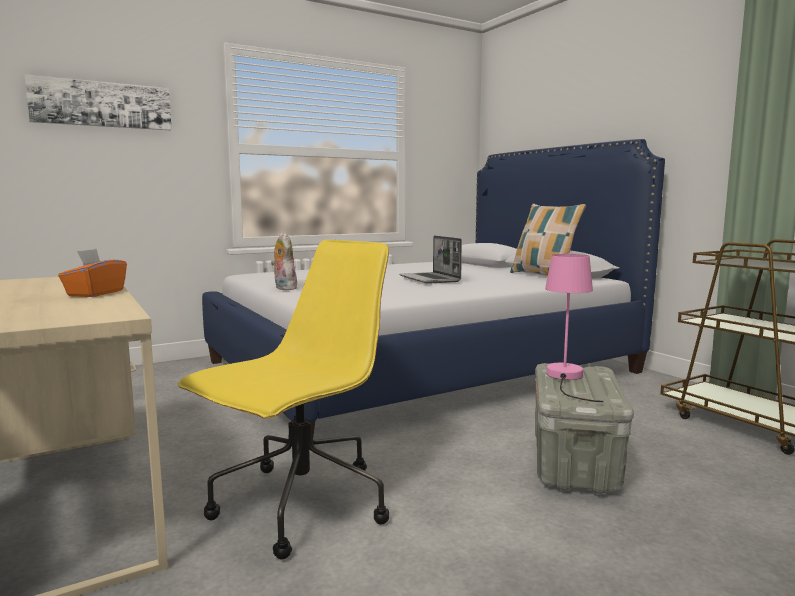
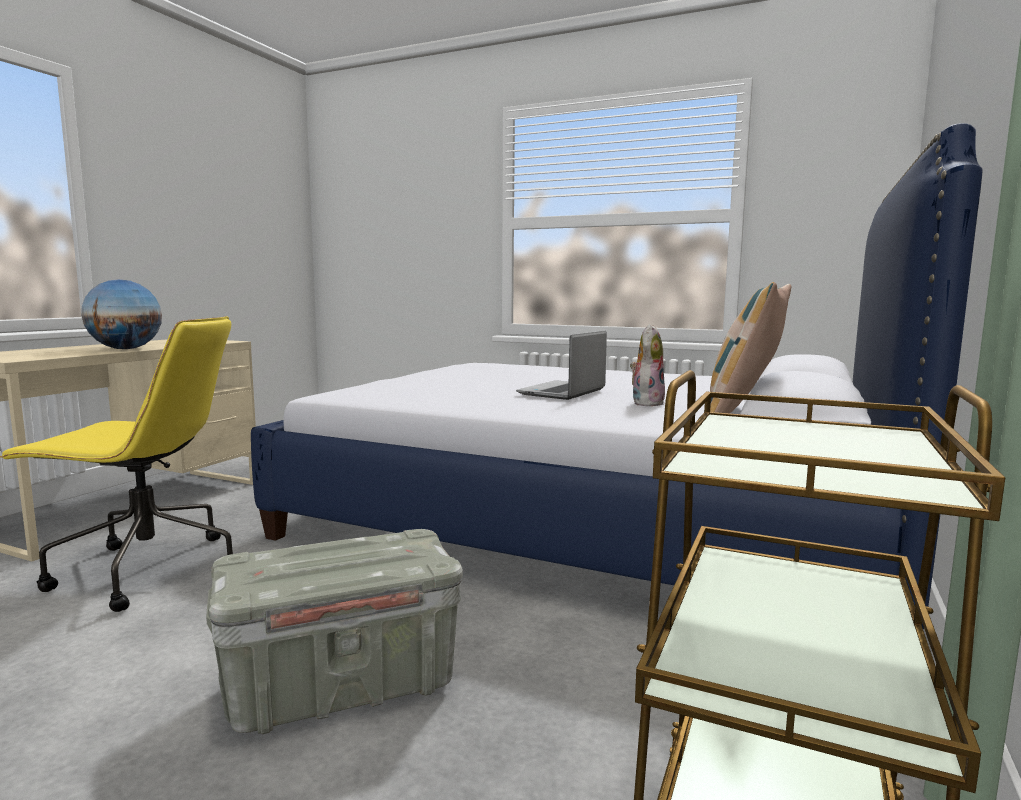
camera: 55 degrees right, 0 degrees up
(95, 293) = (125, 349): orange tissue box -> globe
(102, 104) = (399, 193): picture -> none
(283, 288) = (406, 377): plush toy -> plush toy (646, 403)
(566, 378) = (351, 550): pink table lamp -> none

